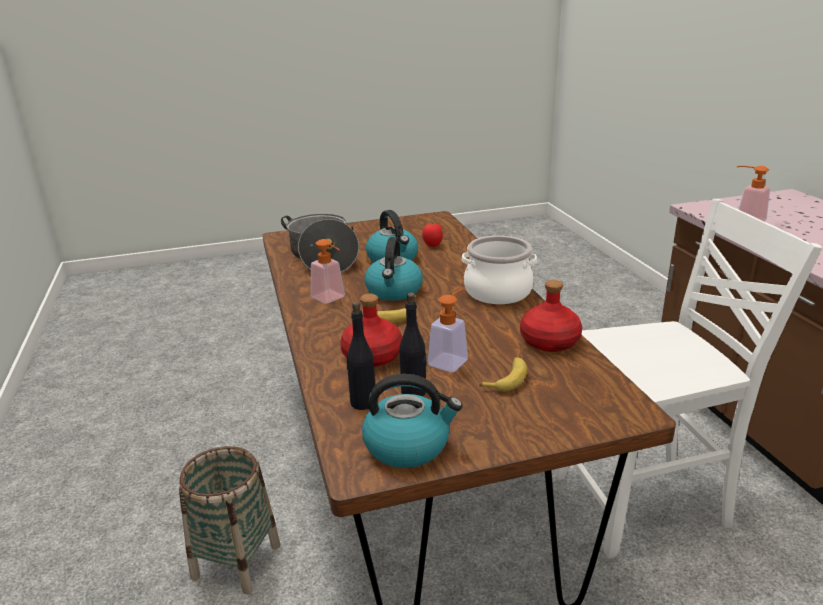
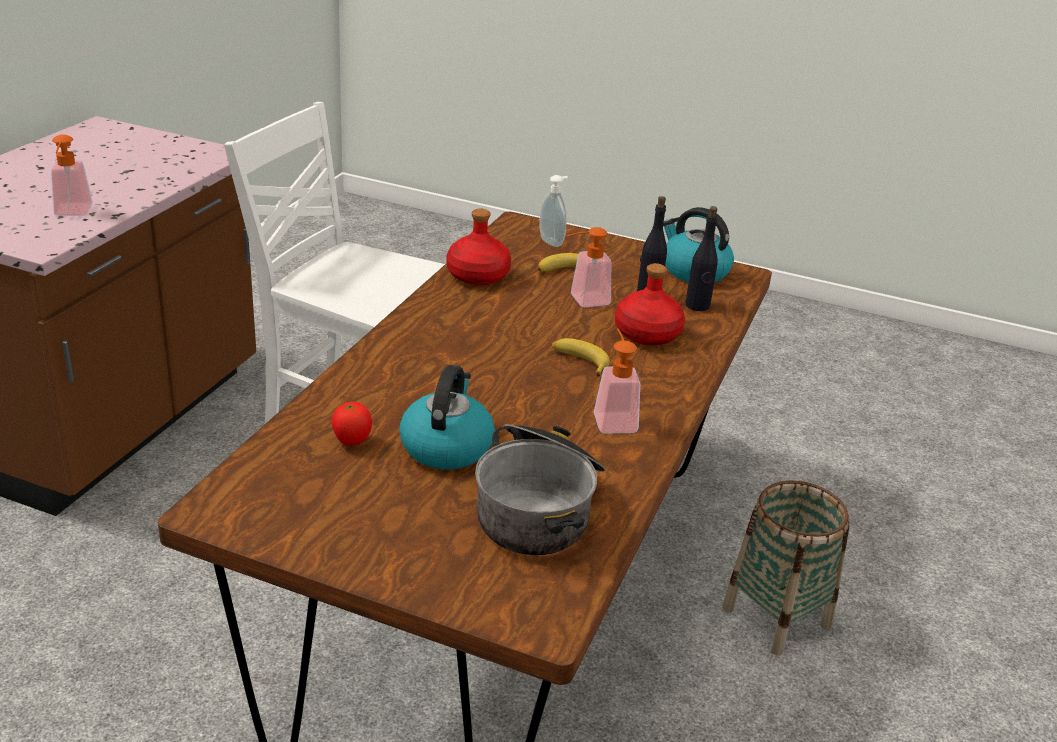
camera: 145 degrees left, 5 degrees up
(394, 291) = (527, 391): kettle -> none
(498, 292) = (421, 334): cooking pot -> none
(569, 406) = (552, 242): none -> soap dispenser

